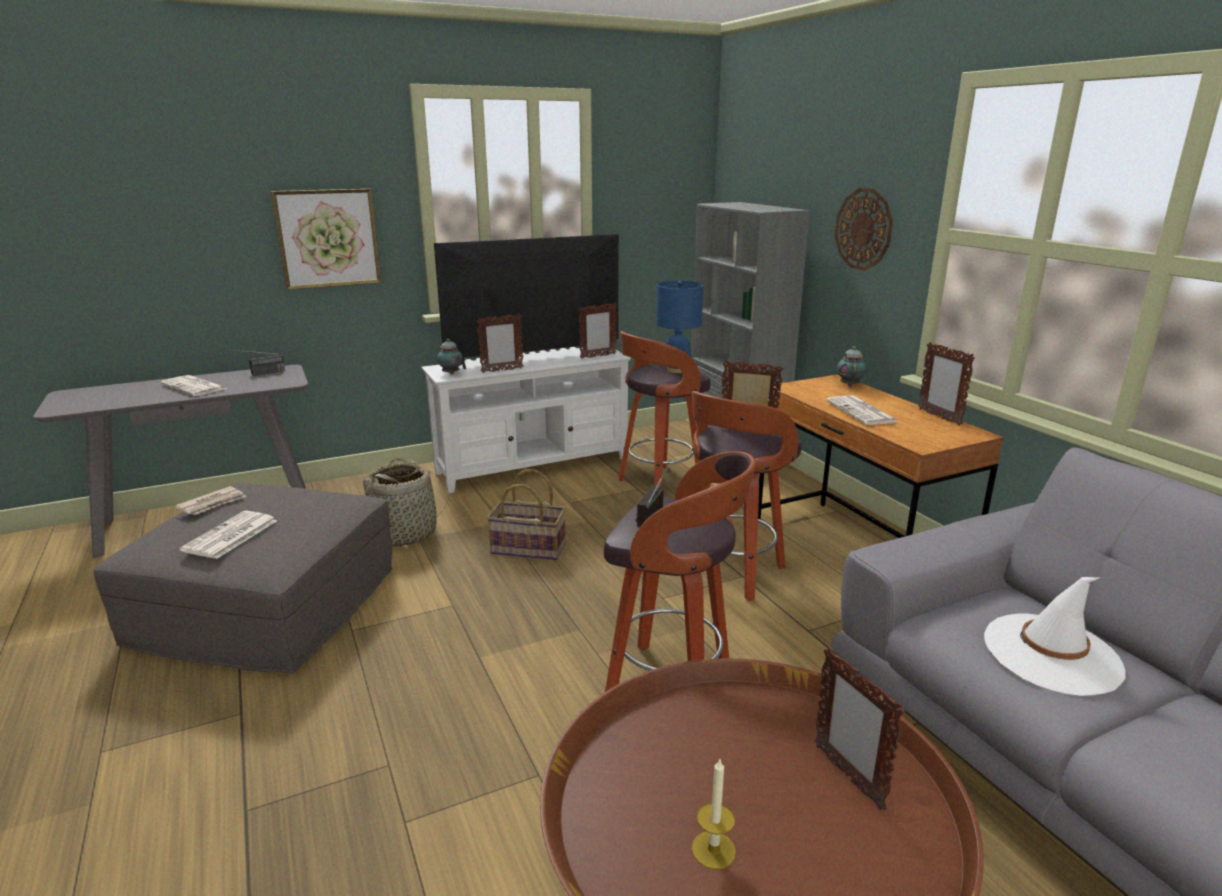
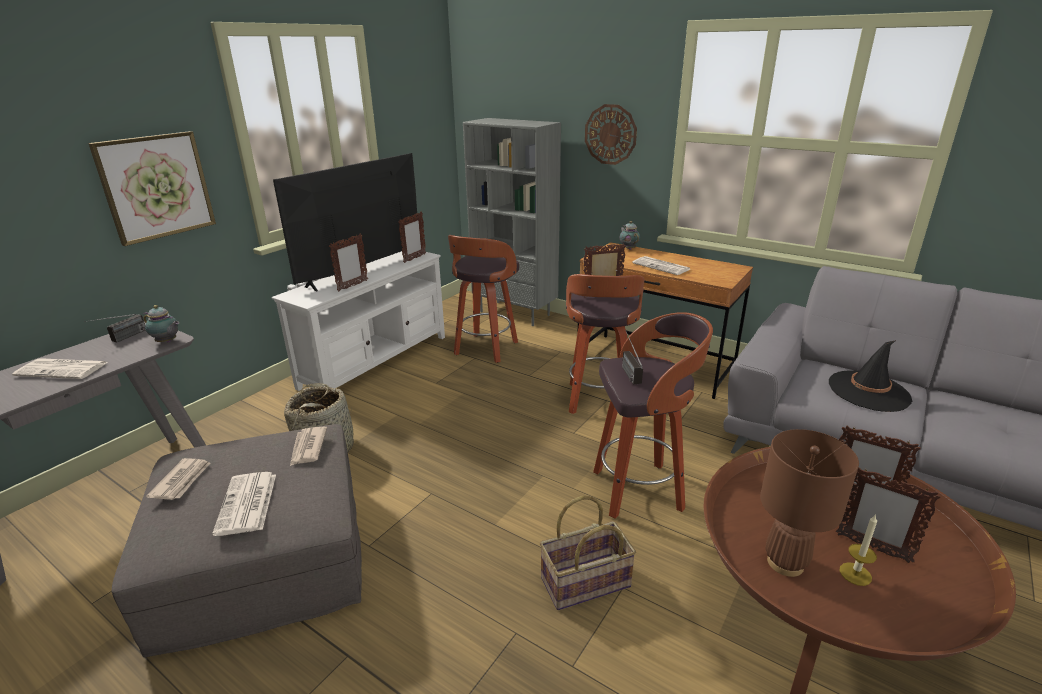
camera: 30 degrees left, 5 degrees up
(327, 508) = (308, 448): none -> newspaper
(451, 374) = (311, 298): teapot -> teapot (167, 342)
(527, 549) = (442, 429): basket -> basket (585, 583)
(639, 795) = (785, 562): none -> brown table lamp
(677, 370) = (491, 259): blue table lamp -> none
(939, 417) = (706, 261): picture frame -> picture frame (872, 547)
(1051, 654) = (868, 391): white hat -> black hat

